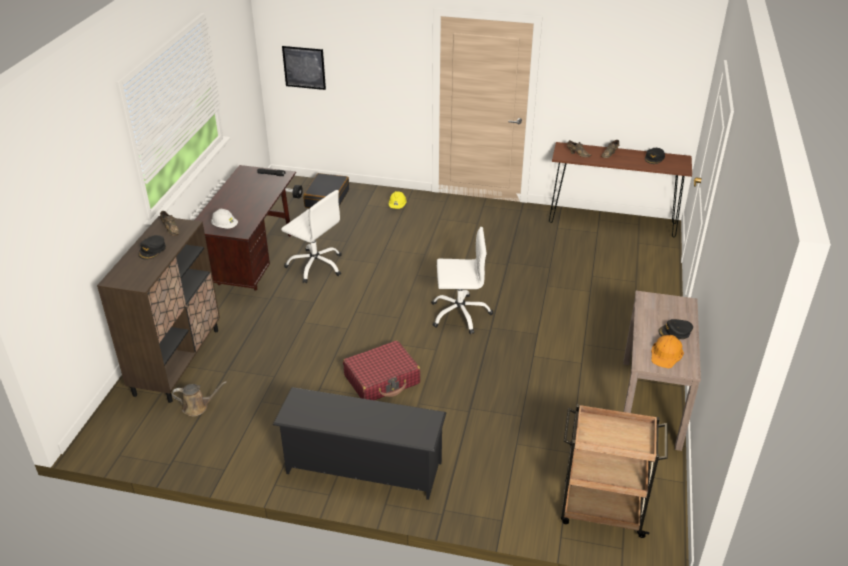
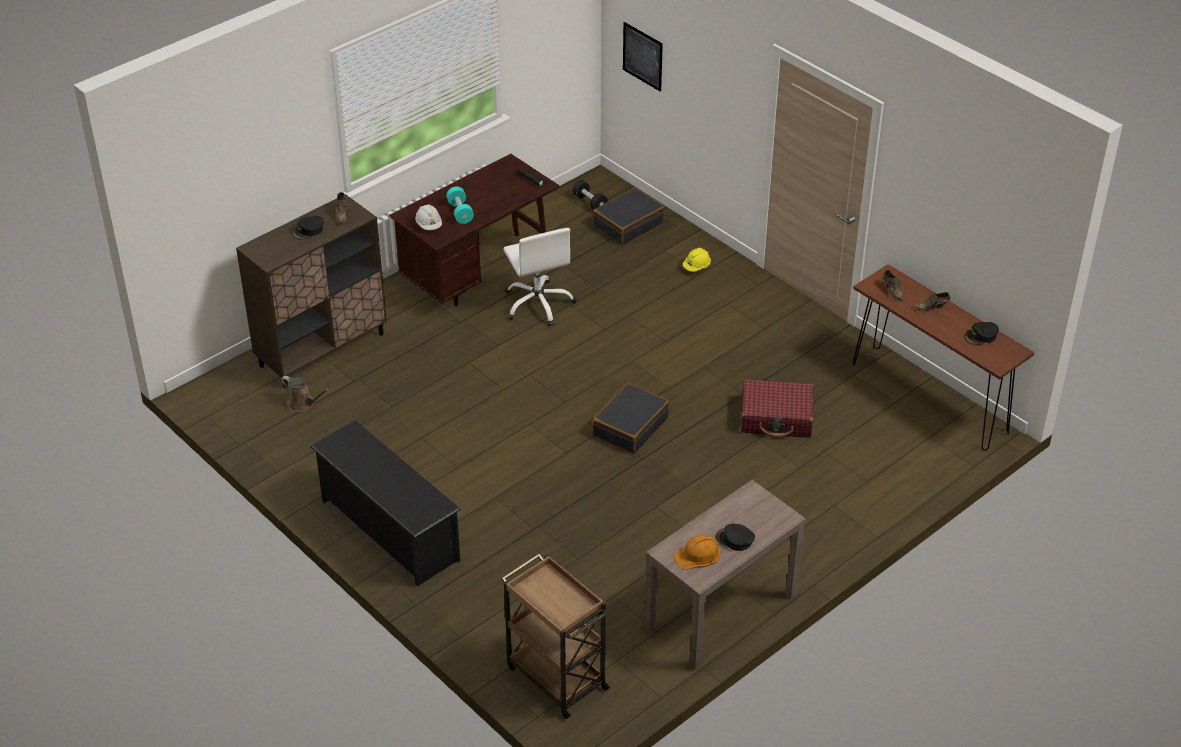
camera: 35 degrees right, 5 degrees up
(240, 210) = (460, 212): none -> turquoise dumbbell
(382, 380) = (485, 457): red suitcase -> red suitcase (776, 418)
(460, 314) = (630, 426): white office chair -> black suitcase

